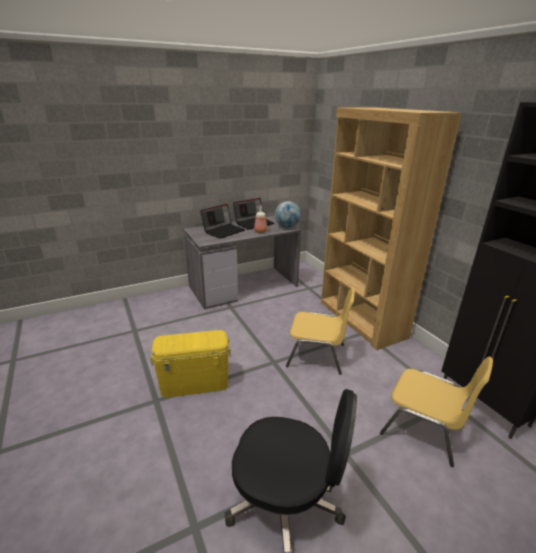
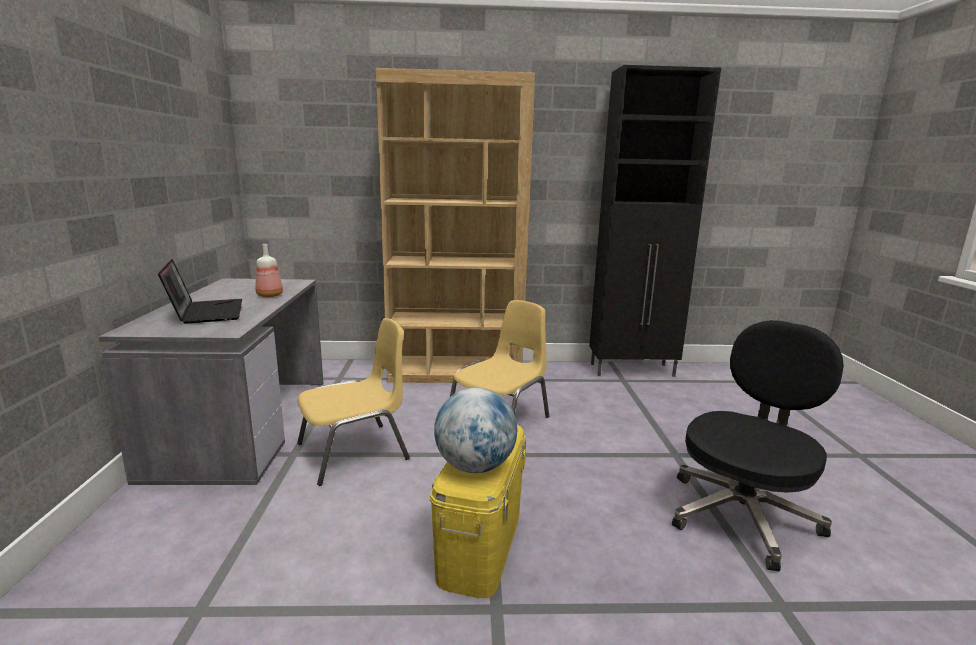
camera: 65 degrees left, 10 degrees down
(254, 223) = (222, 292): laptop -> none
(287, 227) = (289, 282): globe -> globe (475, 466)
(424, 429) = (653, 404): yellow chair -> yellow chair (355, 452)

